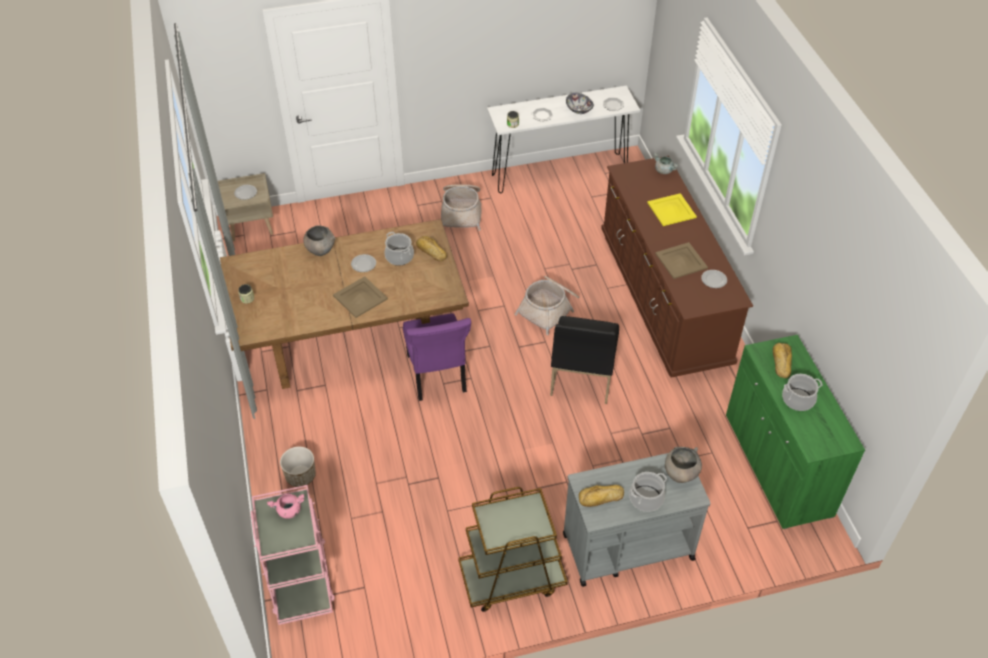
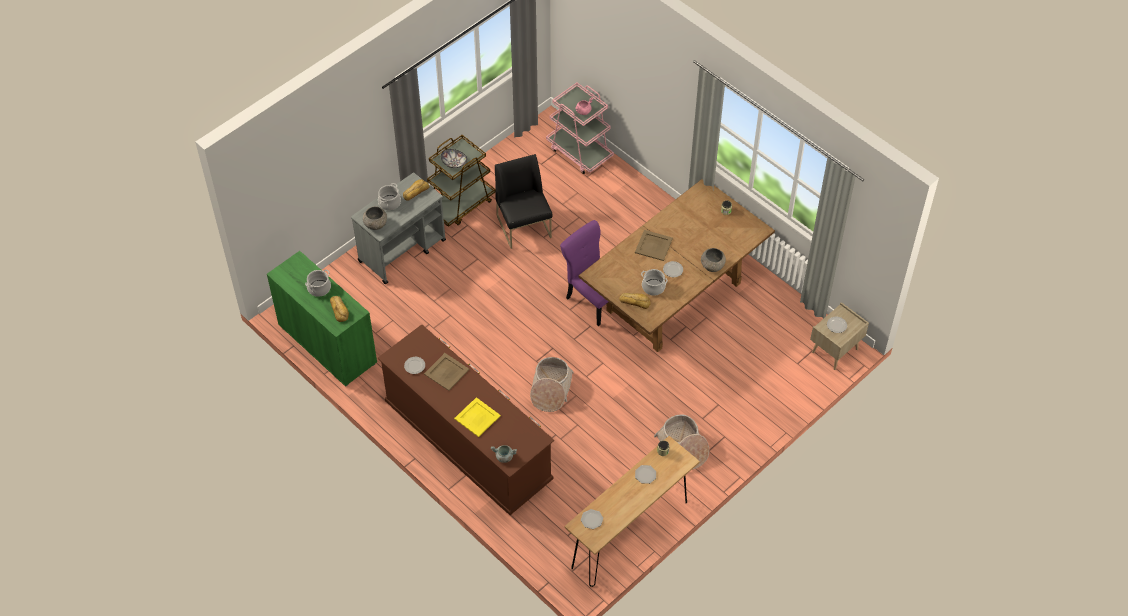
camera: 150 degrees right, 5 degrees up
(300, 476) = (628, 200): planter -> none
(559, 173) = (630, 534): white console table -> brown console table
(579, 110) = (617, 498): bowl -> bowl (454, 163)
(581, 375) = (494, 347): black chair -> black chair (524, 226)

